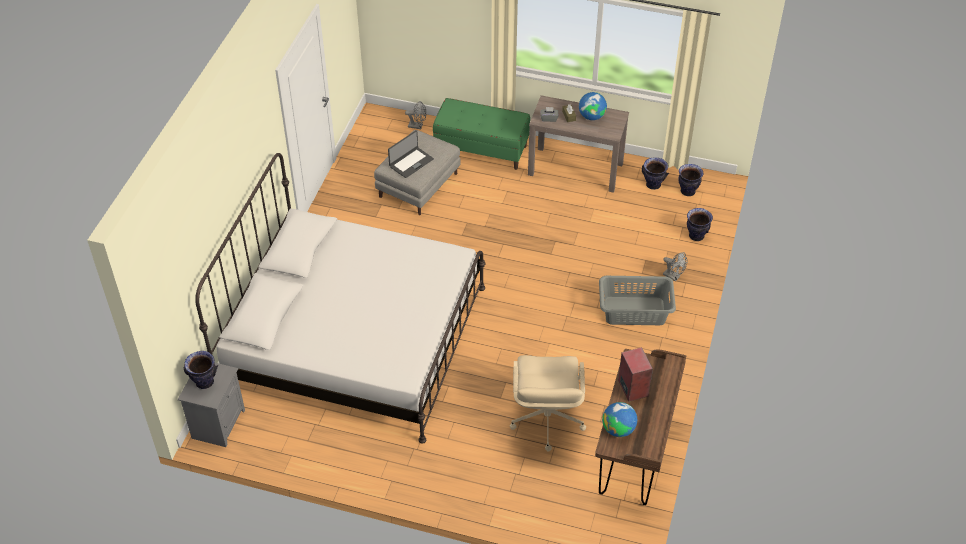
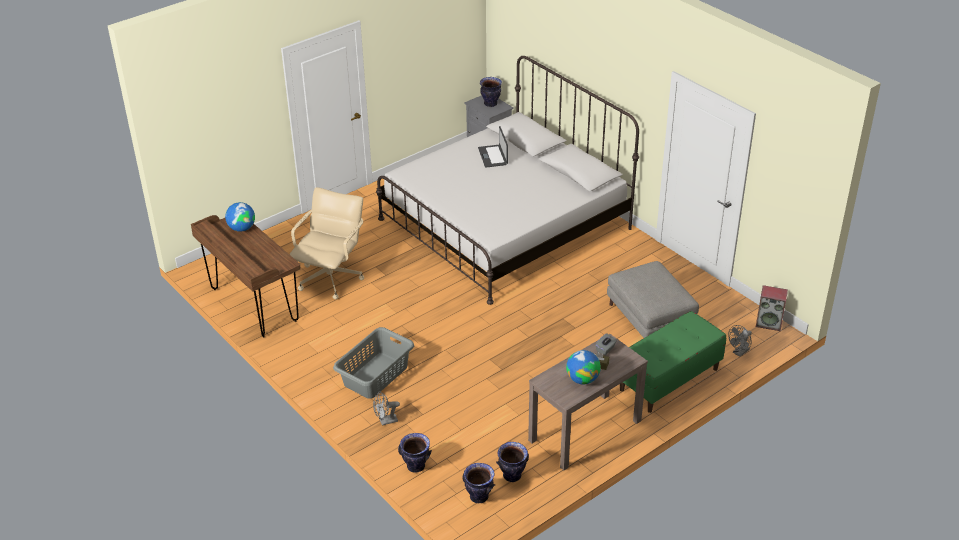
camera: 125 degrees right, 10 degrees down
(411, 162) = (647, 279): laptop -> laptop (493, 156)
(546, 420) = (331, 278): beige office chair -> beige office chair turned 75 degrees clockwise
(632, 388) = (264, 250): speaker -> speaker (769, 323)

